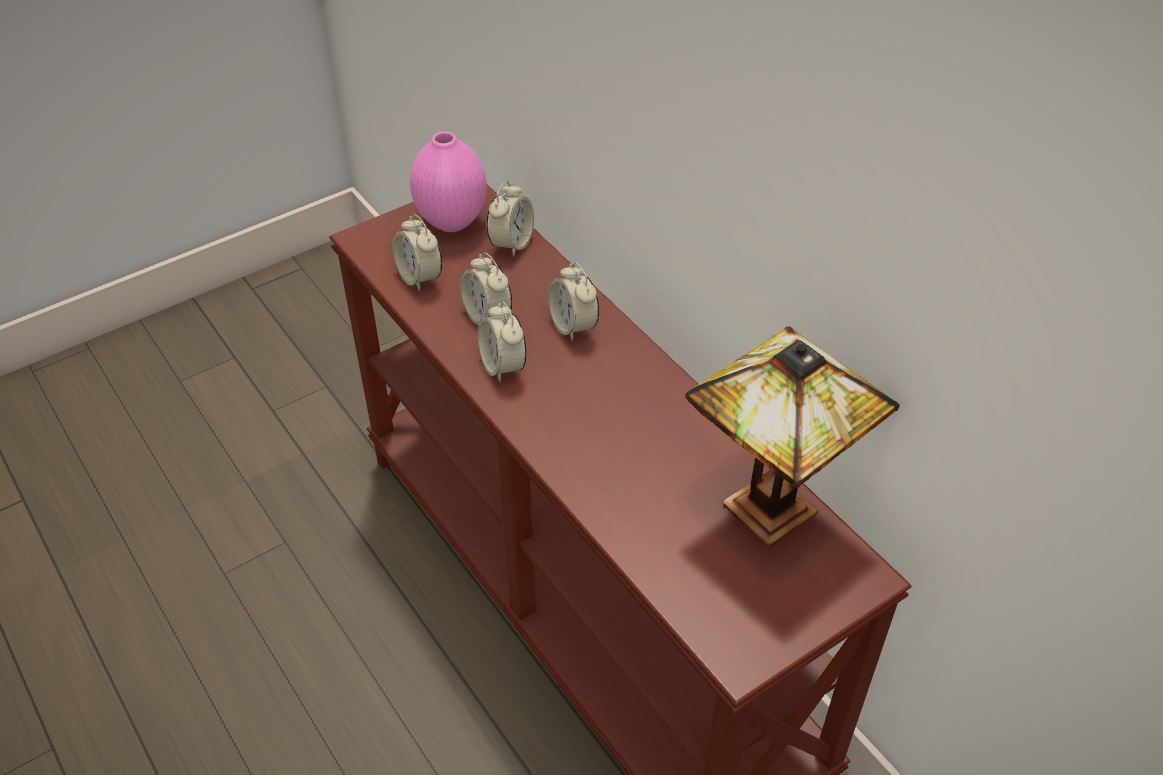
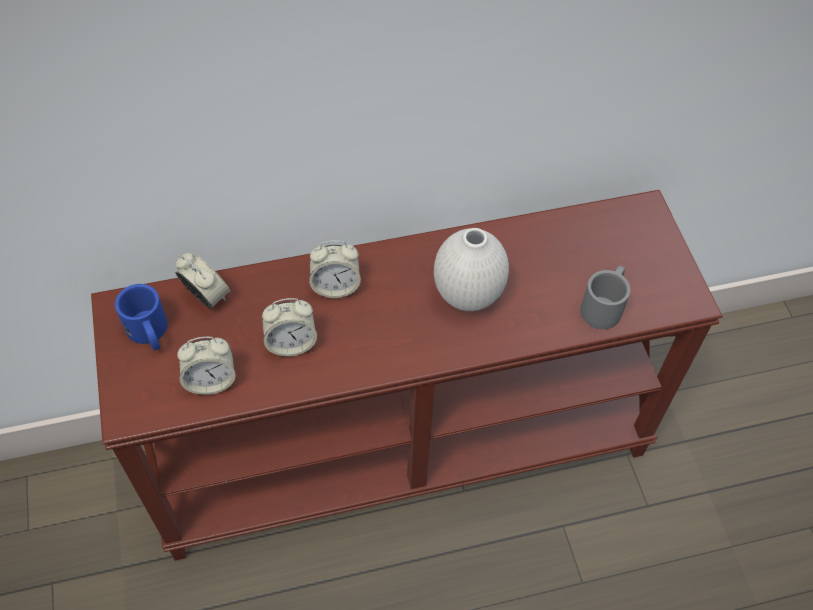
camera: 70 degrees left, 10 degrees up
(452, 223) = (150, 333): pink vase -> blue mug
(503, 366) = (358, 350): alarm clock -> none
(620, 434) = (468, 296): none -> white vase
(679, 565) = (604, 305): none -> grey mug
(771, 503) = (569, 232): table lamp -> none

